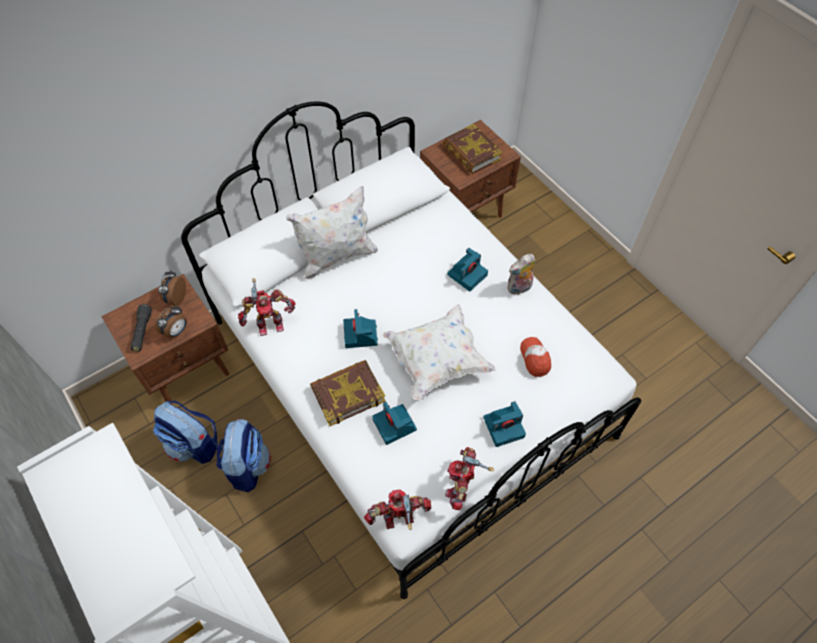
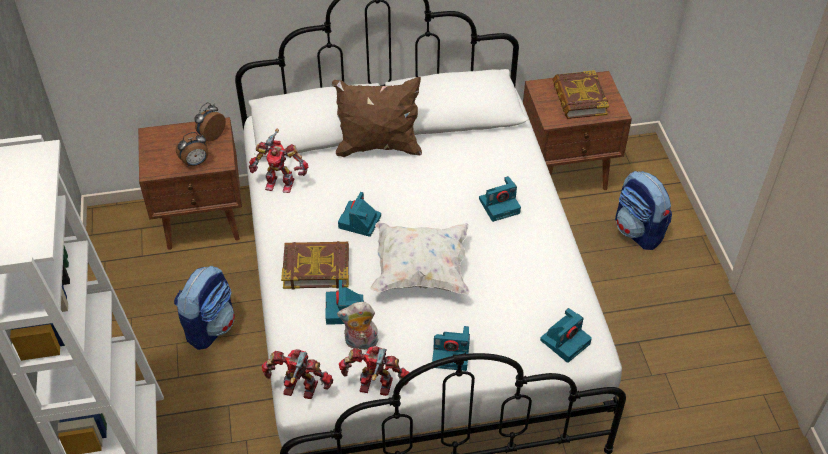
camera: 25 degrees right, 10 degrees down
(142, 331) = (166, 152): black flashlight -> none
(194, 444) = (172, 289): backpack -> backpack (638, 232)
(337, 256) = (378, 146): white pillow -> brown pillow
(460, 486) = (375, 387): toy robot -> toy robot turned 60 degrees clockwise
(519, 288) = (546, 236): plush toy -> plush toy (360, 343)
(535, 358) = (522, 305): cap -> none
(585, 377) = (565, 341): none -> camera

